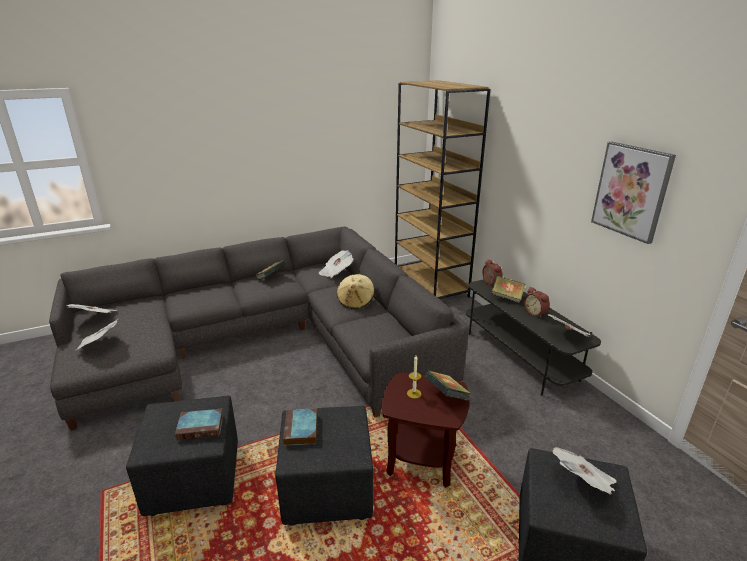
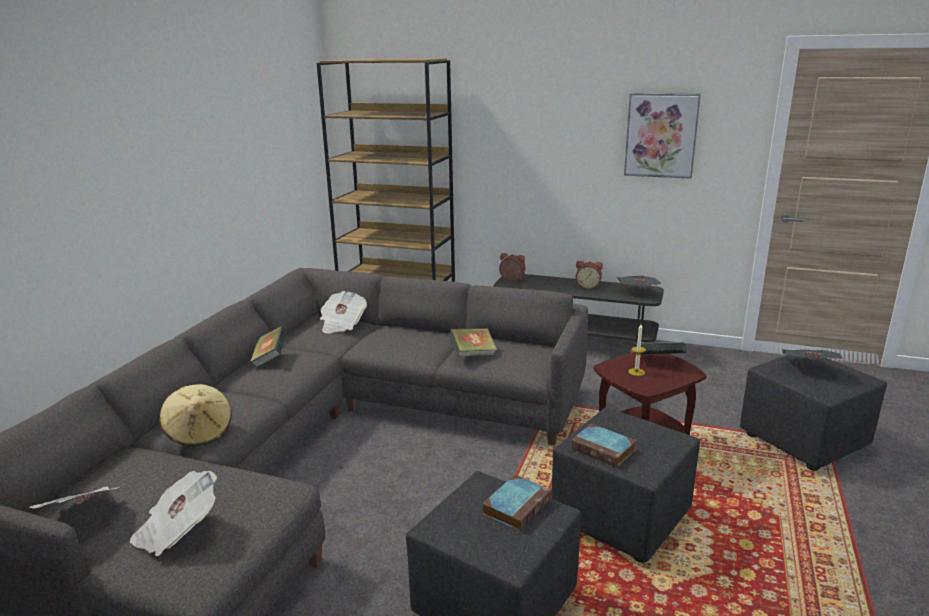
camera: 45 degrees left, 5 degrees down
(356, 302) = (423, 340): beige hat -> beige hat (199, 433)
(507, 297) = (546, 284): book -> book (472, 354)

